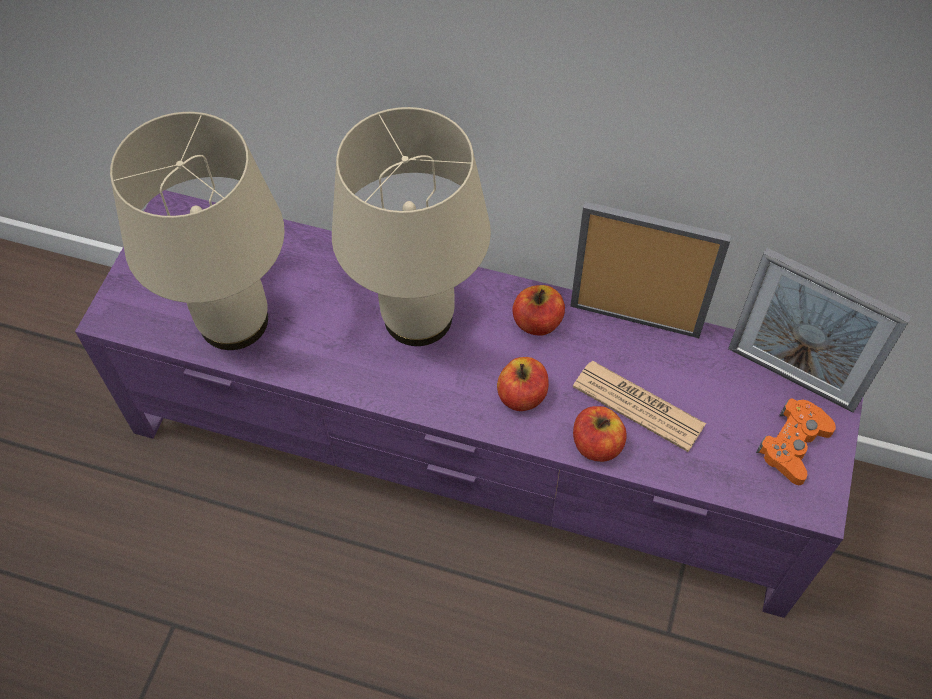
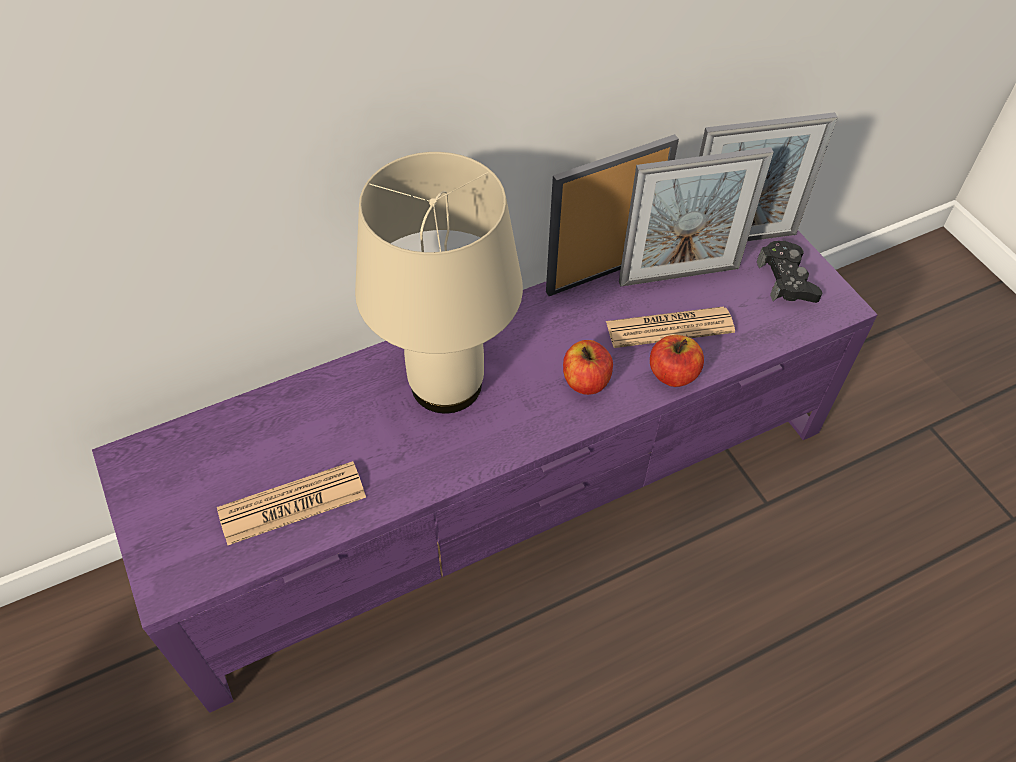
camera: 45 degrees left, 5 degrees down
(232, 322) = (292, 503): beige table lamp -> newspaper
(537, 322) = (538, 323): apple -> none
(699, 369) = (679, 275): none -> picture frame
(793, 445) = (787, 280): orange game controller -> black game controller

